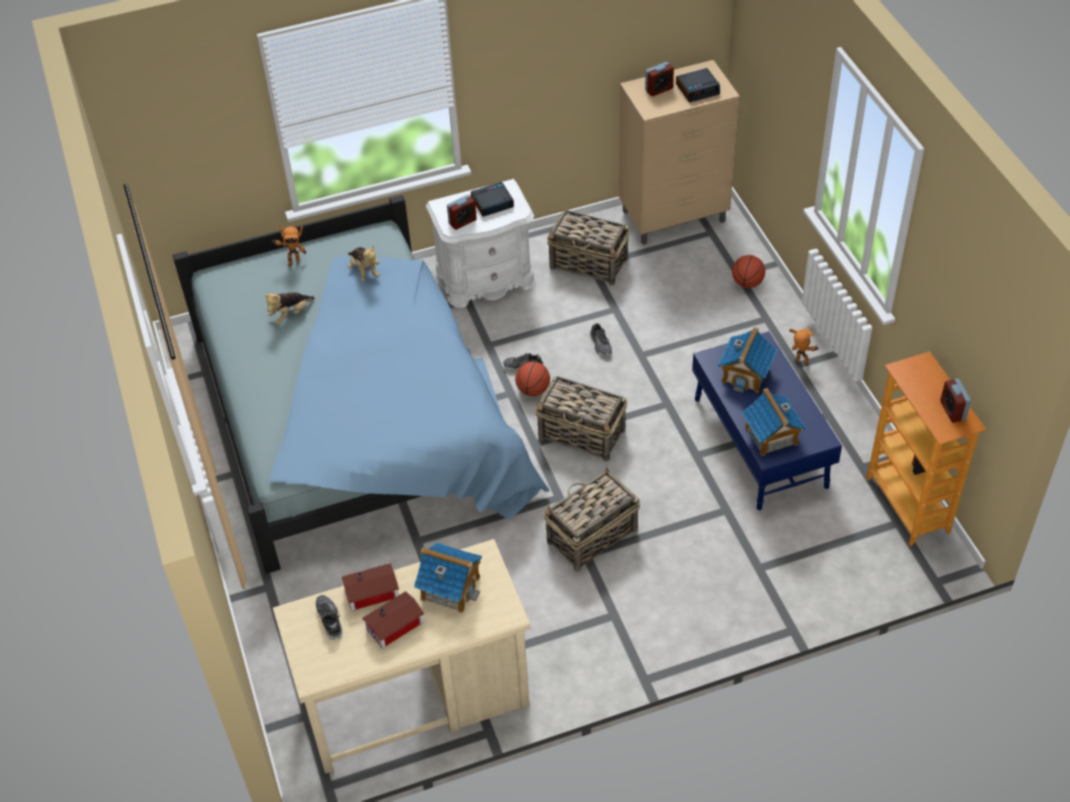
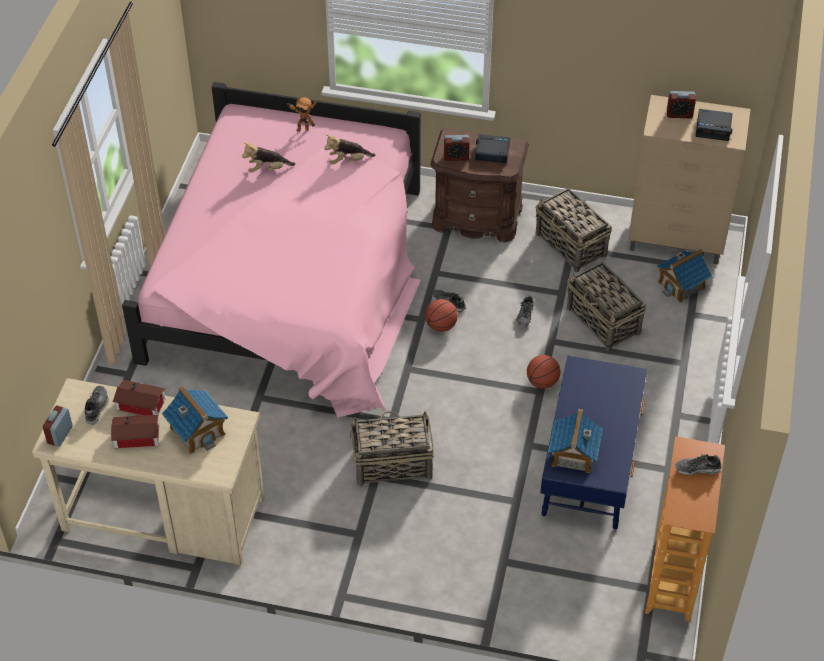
camera: 30 degrees right, 0 degrees up
(359, 417) = (292, 280): blue bed -> pink bed
(364, 271) = (348, 161): plush toy -> plush toy turned 75 degrees clockwise
(487, 280) = (477, 219): white nightstand -> brown nightstand
(582, 434) = (451, 381): basket -> basket (603, 321)
(746, 374) = (596, 394): toy house -> toy house (681, 285)
(747, 283) = (692, 325): basketball -> basketball (542, 382)
(801, 363) = (682, 415): toy robot -> none
(926, 382) = (697, 469): none -> shoe
(952, 410) = (699, 503): alarm clock -> alarm clock (60, 435)

